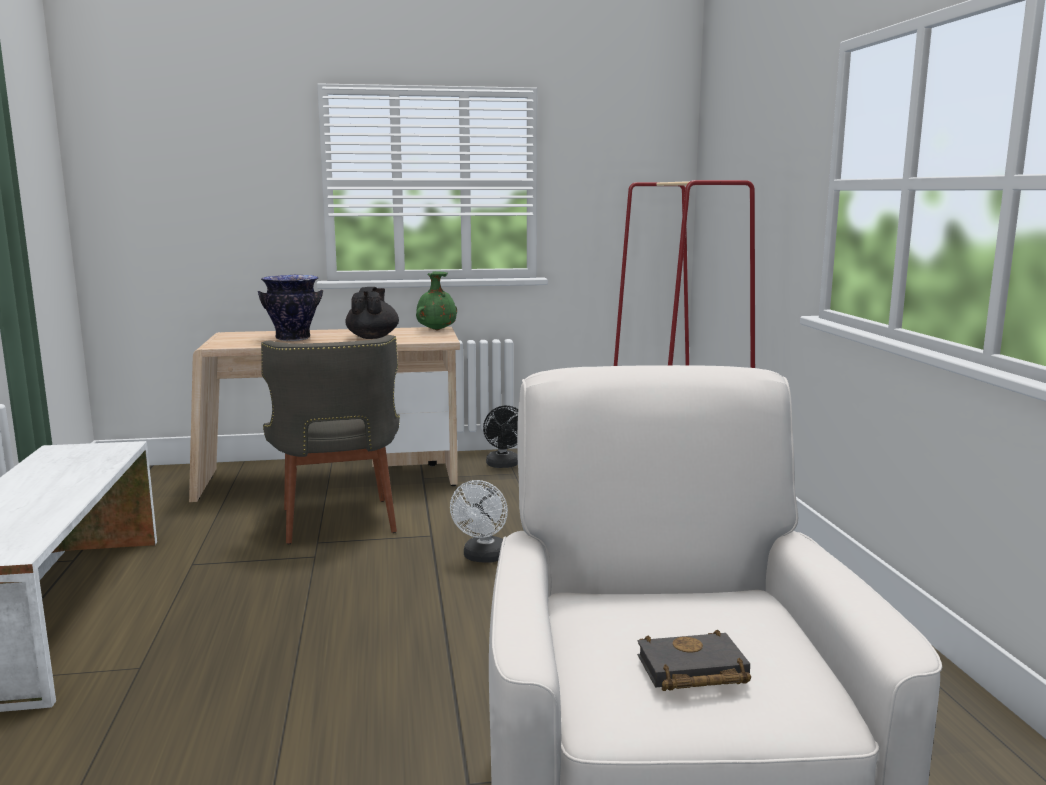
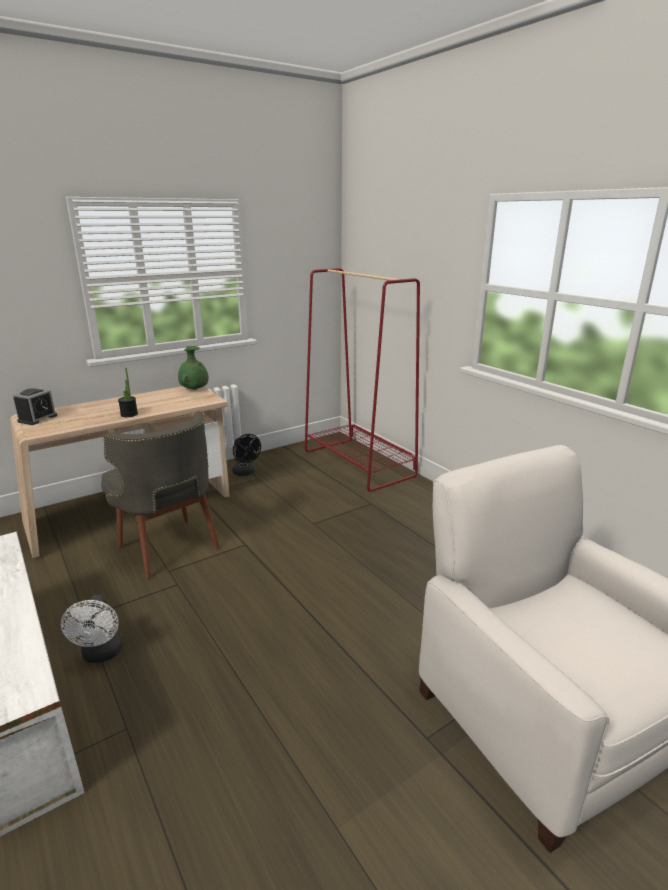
camera: 25 degrees left, 10 degrees up
(234, 336) = (37, 418): none -> alarm clock
(293, 339) = (93, 415): vase -> none
(330, 342) = (129, 414): none -> potted plant
(373, 337) = (156, 404): black teapot -> none
(483, 558) = (294, 555): white fan -> white fan (101, 654)
(690, 671) = (616, 659): black book -> none

